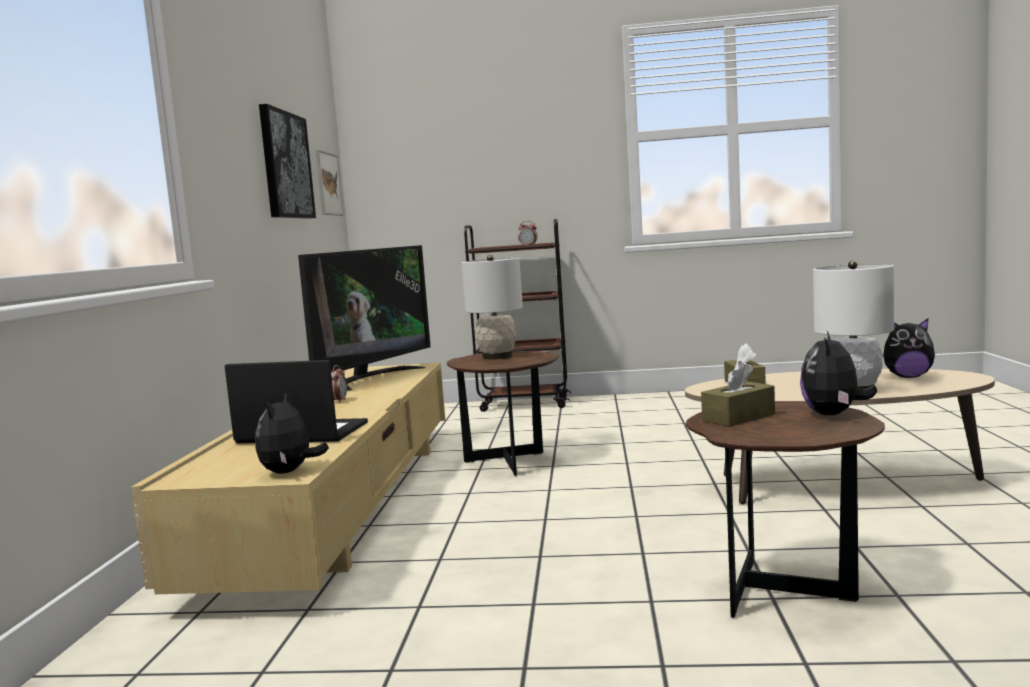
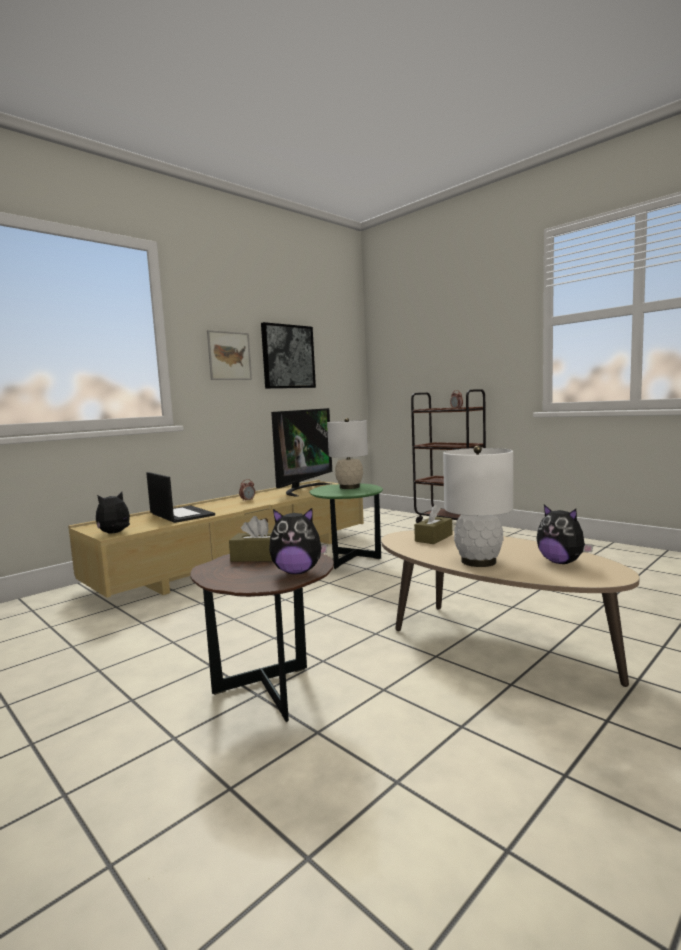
camera: 40 degrees right, 0 degrees up
(328, 184) = (343, 365): picture -> picture (229, 356)
(372, 378) = (303, 489): television -> television turned 45 degrees counterclockwise
(509, 464) = (349, 561): brown side table -> green side table
(833, 415) = (297, 572): plush toy -> plush toy turned 150 degrees counterclockwise

